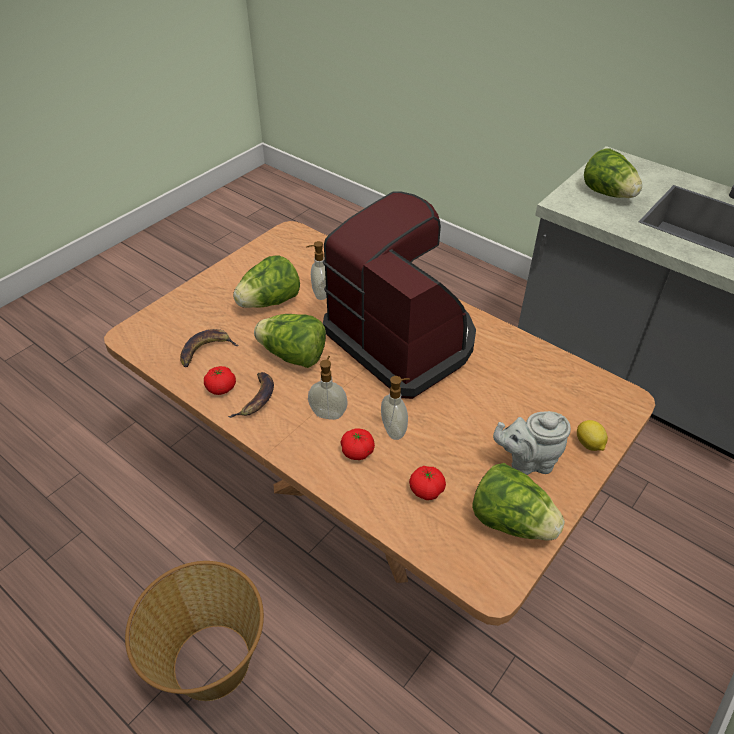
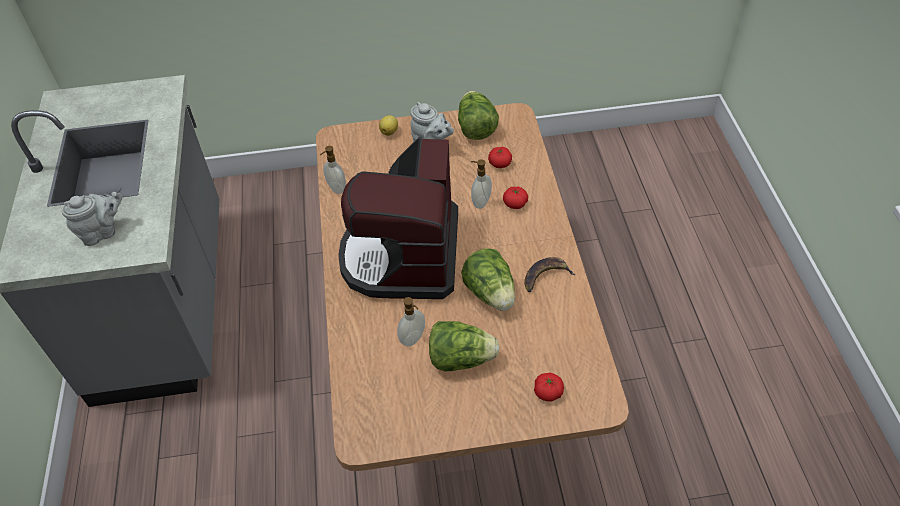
camera: 135 degrees left, 5 degrees up
(206, 350) = (550, 343): banana -> none
(210, 661) = (637, 337): basket -> none
(221, 388) = (563, 301): tomato -> tomato (548, 392)
(328, 413) = (508, 236): soap dispenser -> soap dispenser (336, 188)
(608, 194) = (102, 232): lettuce -> grey teapot

